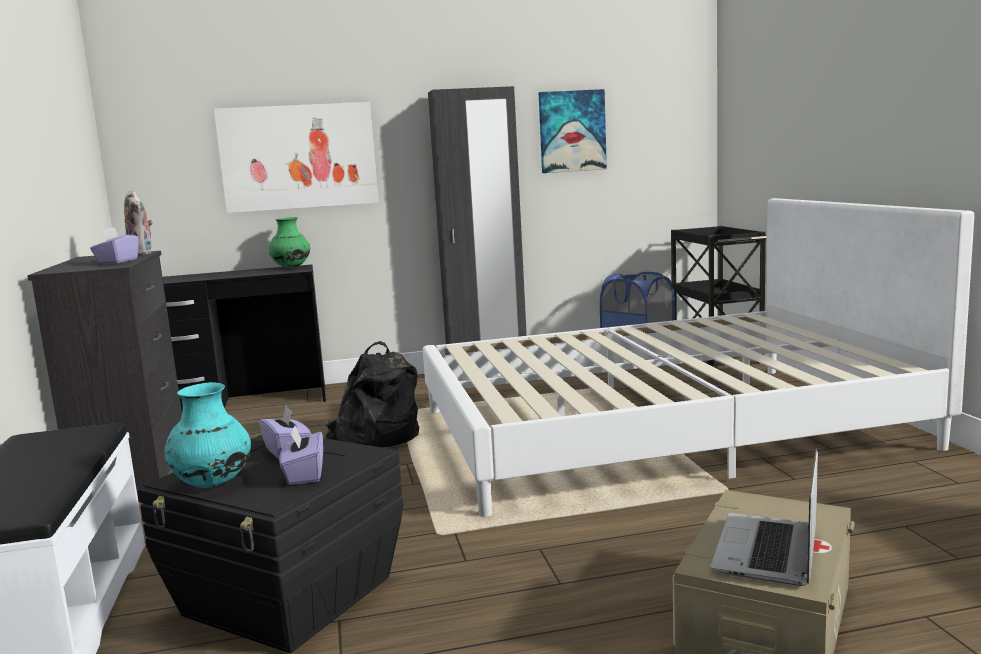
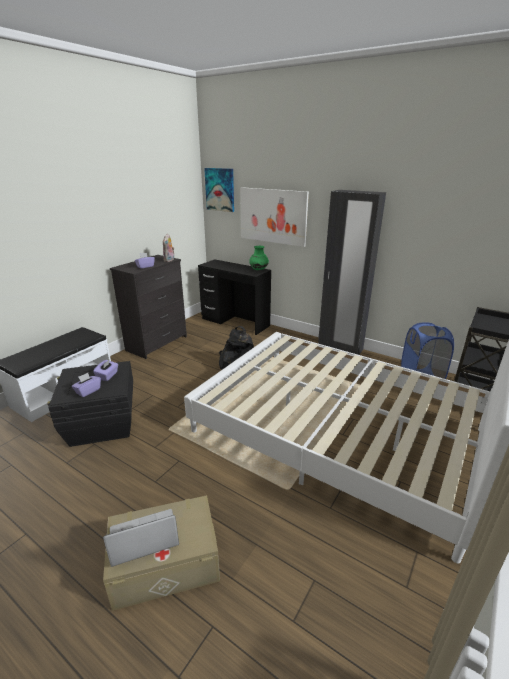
camera: 45 degrees right, 15 degrees up
(212, 483) = (71, 379): turquoise vase -> none
(572, 131) = (426, 225): picture -> picture (220, 189)

